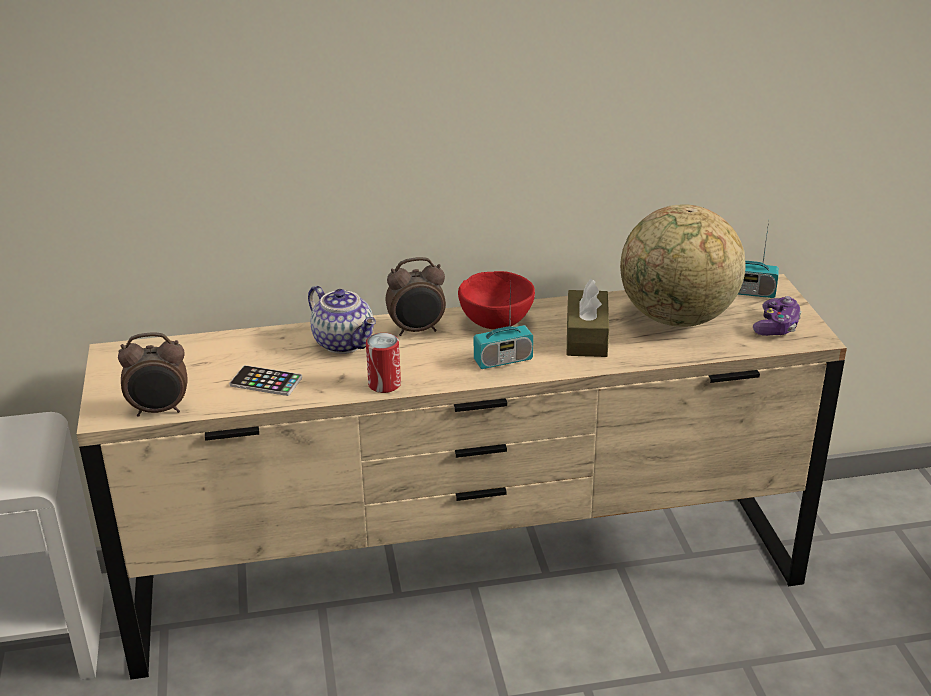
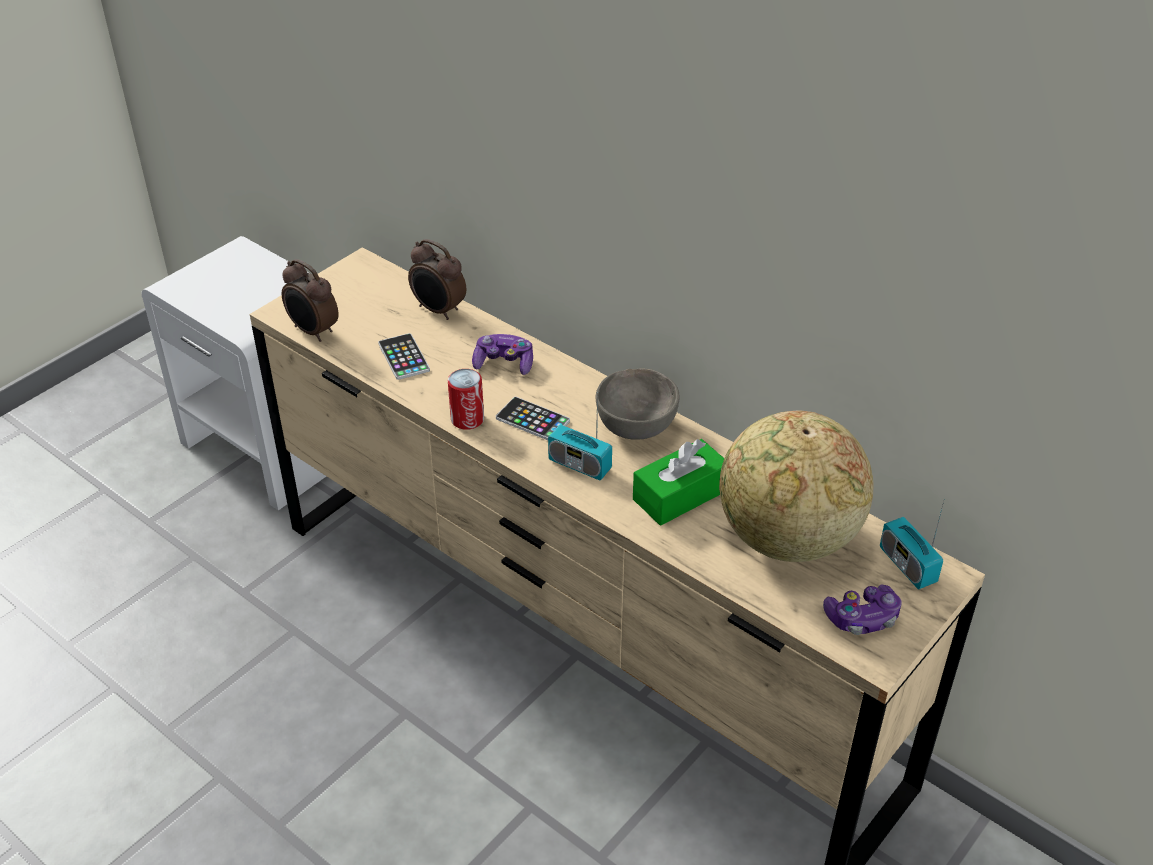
camera: 50 degrees right, 10 degrees up
(345, 343) = (504, 363): teapot -> game controller
(417, 330) = (569, 390): alarm clock -> alarm clock (438, 310)
(427, 358) = (532, 420): none -> phone
(496, 322) = (637, 427): red bowl -> grey bowl
(586, 337) = (680, 495): brown tissue box -> green tissue box

